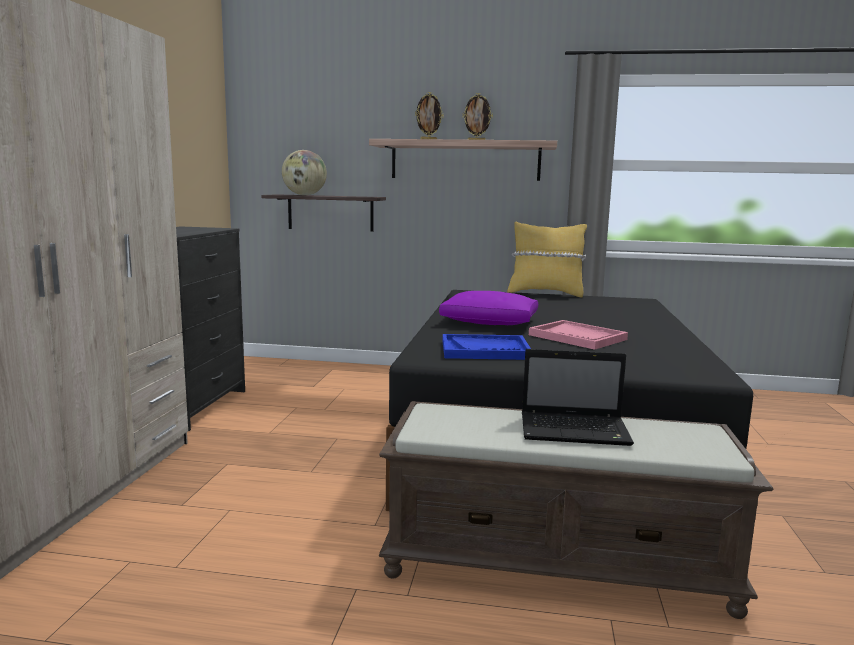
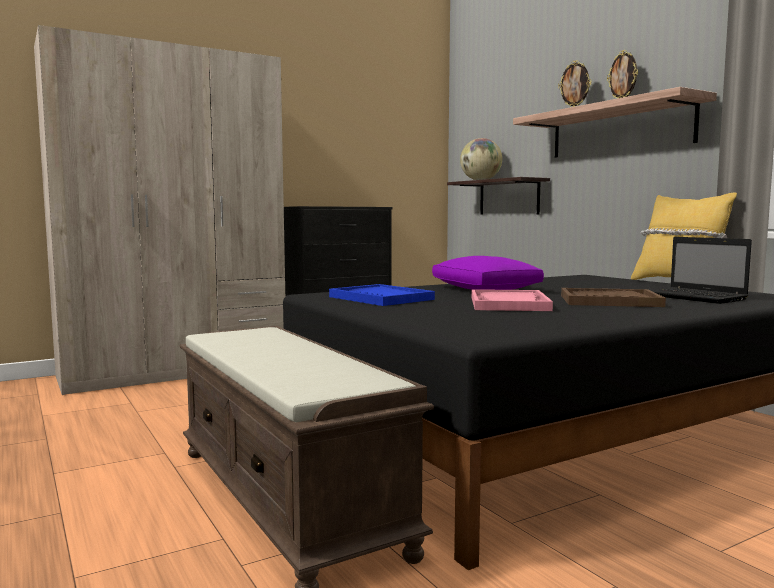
camera: 50 degrees right, 5 degrees down
(576, 431) = (287, 356): laptop -> laptop (695, 297)
(601, 321) = (609, 301): none -> brown tray

